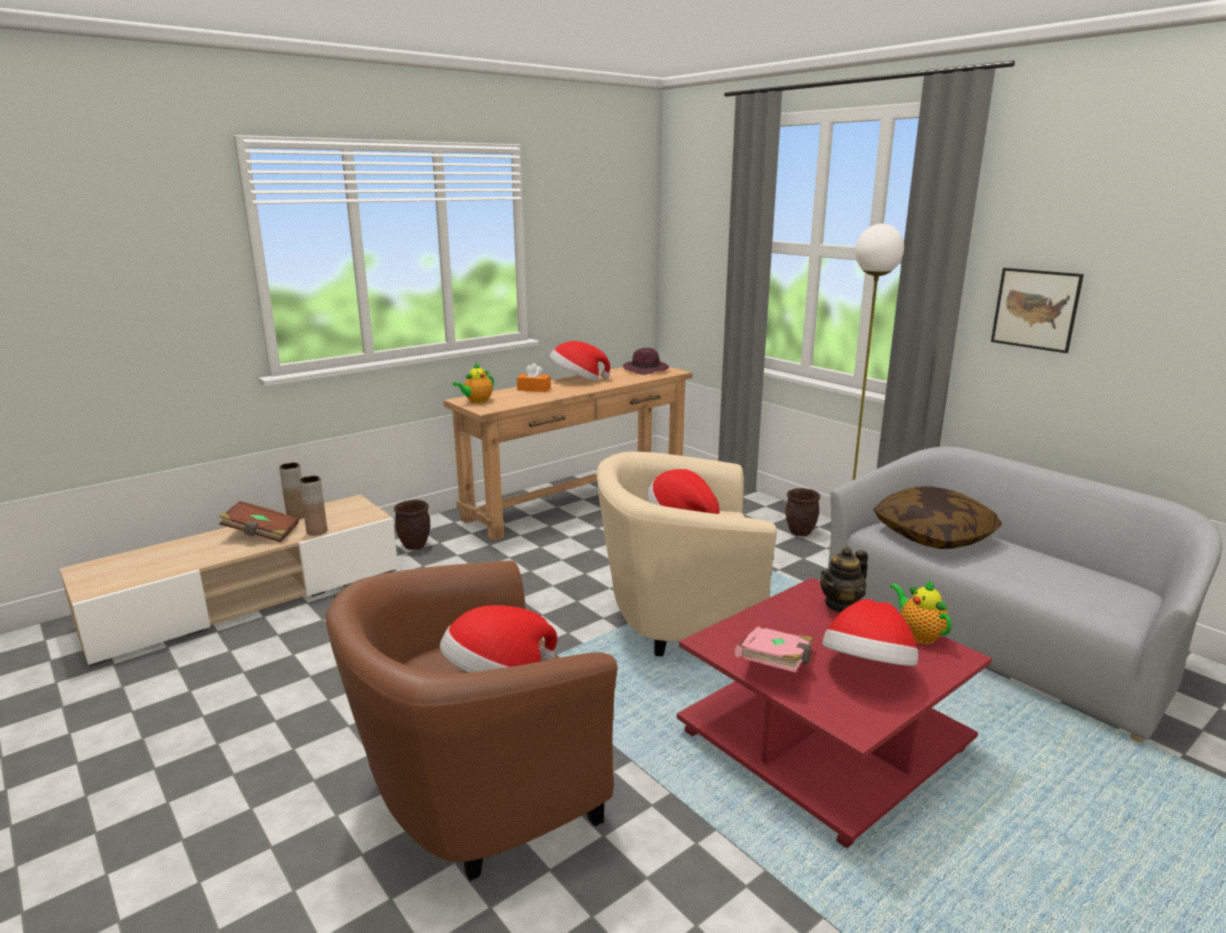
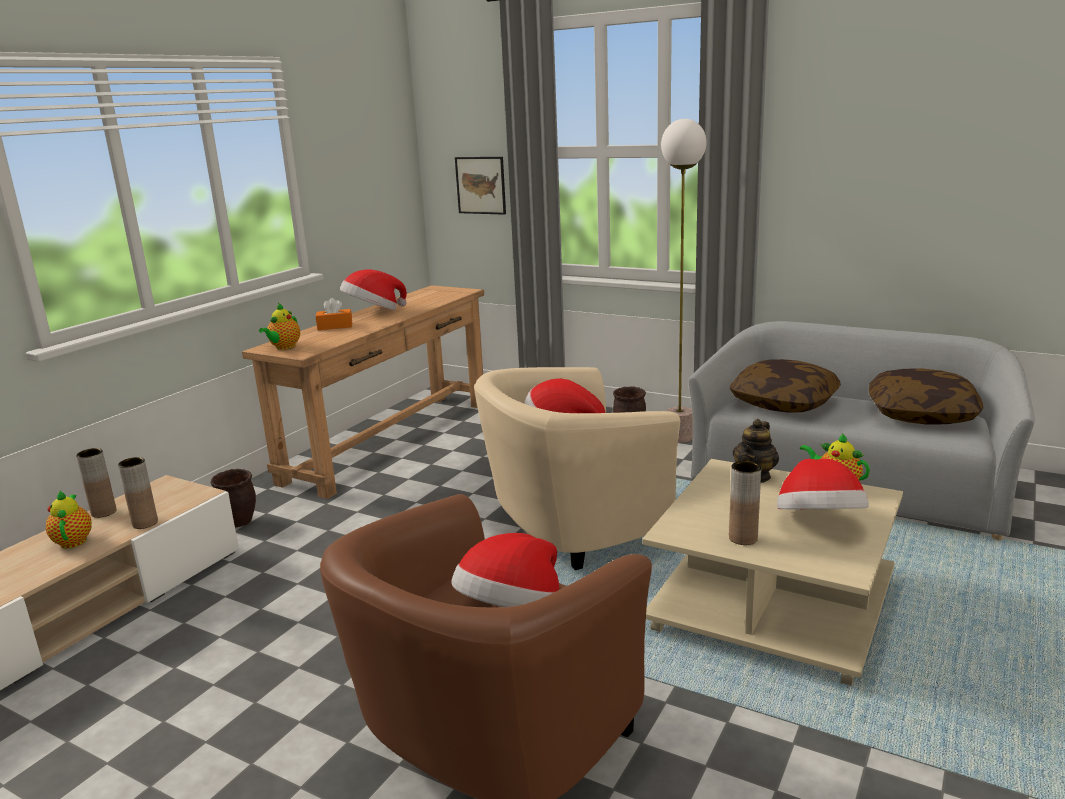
camera: 20 degrees left, 0 degrees up
(261, 534) = (74, 540): brown book -> teapot
(646, 370) = (435, 293): purple hat -> none
(775, 665) = (743, 538): pink book -> brown vase
(826, 742) = (775, 604): red coffee table -> beige coffee table
(1035, 309) = (826, 187): picture -> picture (481, 185)
(1083, 578) = (921, 414): none -> pillow

